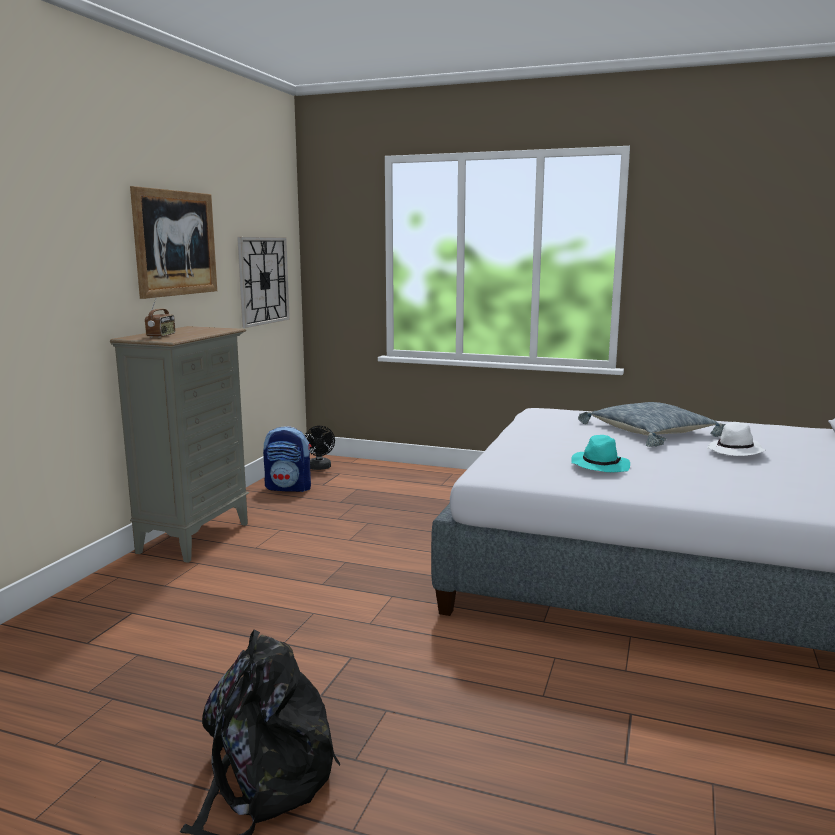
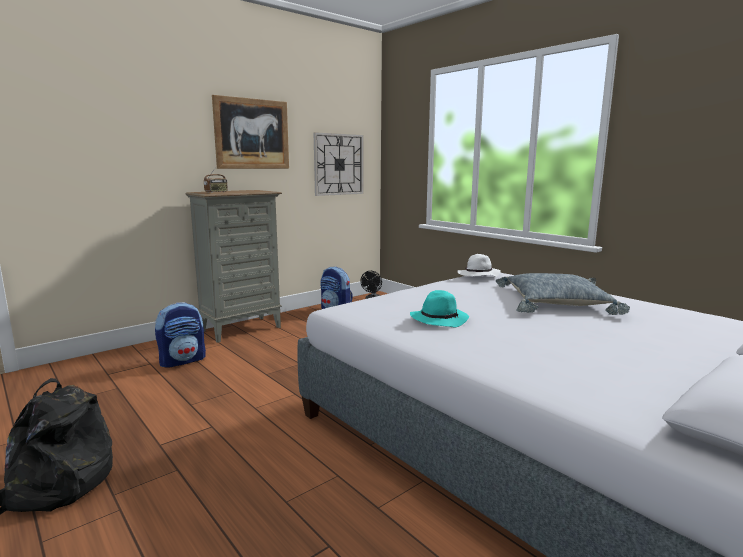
camera: 30 degrees right, 0 degrees up
(177, 596) = (183, 360): none -> backpack
(735, 452) = (603, 330): white hat -> white hat (478, 275)

